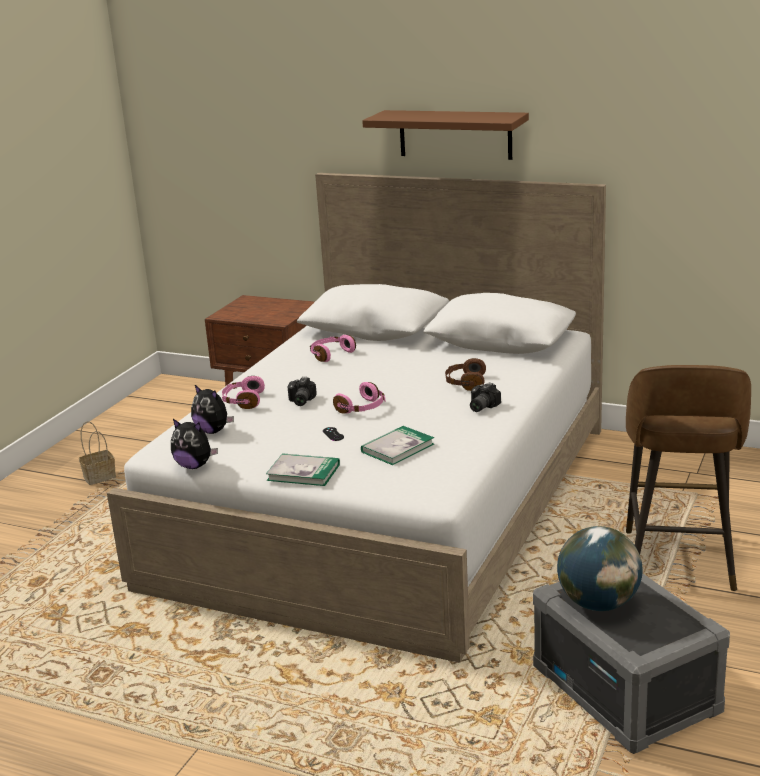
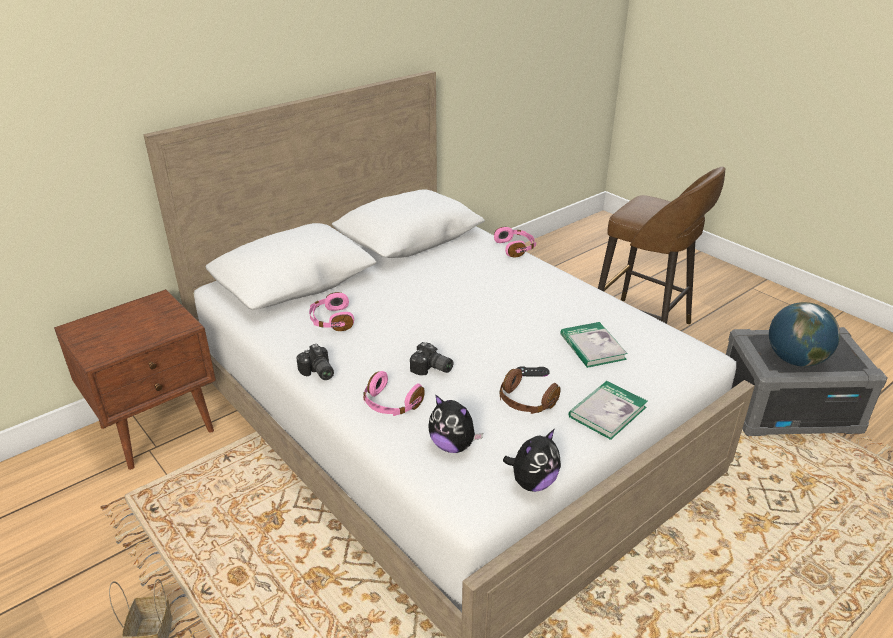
camera: 65 degrees left, 10 degrees up
(213, 431) = (453, 445): plush toy -> plush toy turned 60 degrees clockwise
(362, 408) = (487, 340): pink headphones -> pink headphones (515, 248)
(455, 134) = (295, 50): brown shelf -> none
(465, 383) = (484, 278): brown headphones -> brown headphones (525, 402)
(480, 407) = (541, 286): camera -> camera (317, 373)

